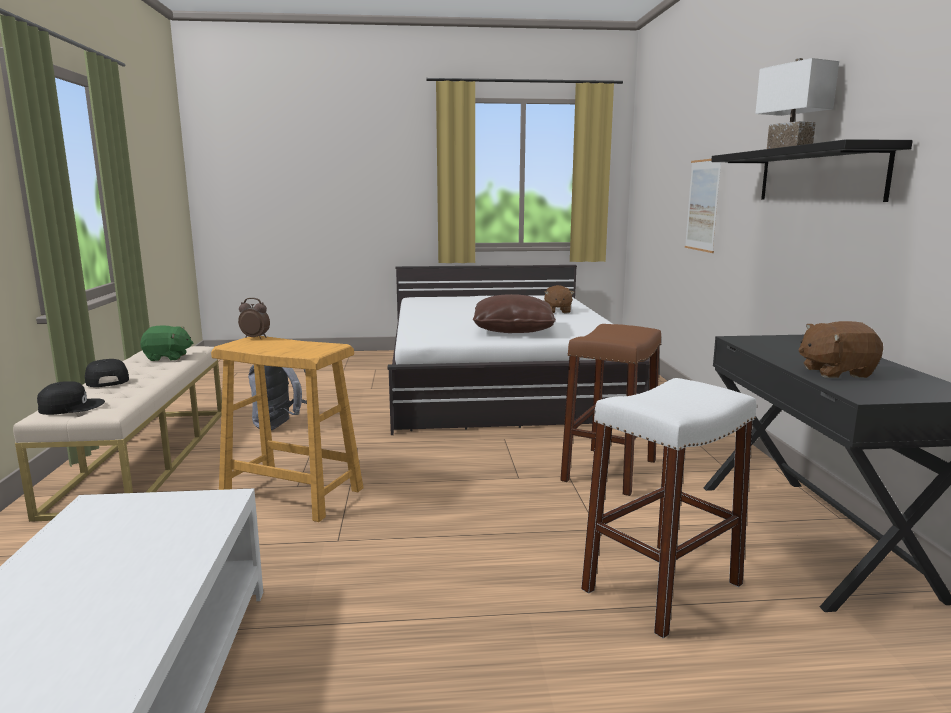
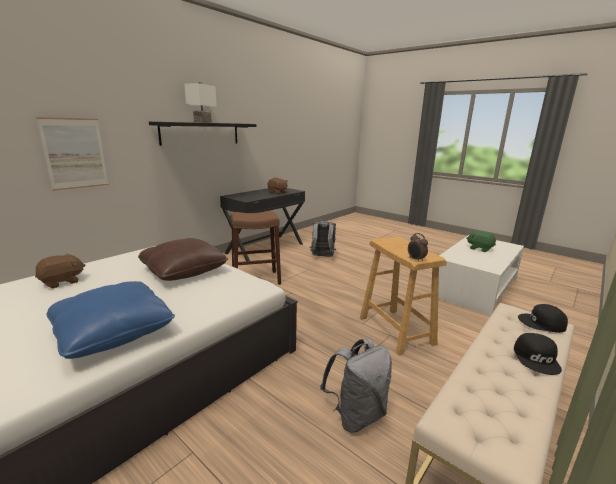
camera: 135 degrees left, 5 degrees up
(167, 357) = (485, 401): green plush toy -> green plush toy (480, 248)
(439, 312) = (114, 332): none -> blue pillow
(662, 587) = (322, 257): white stool -> grey backpack

